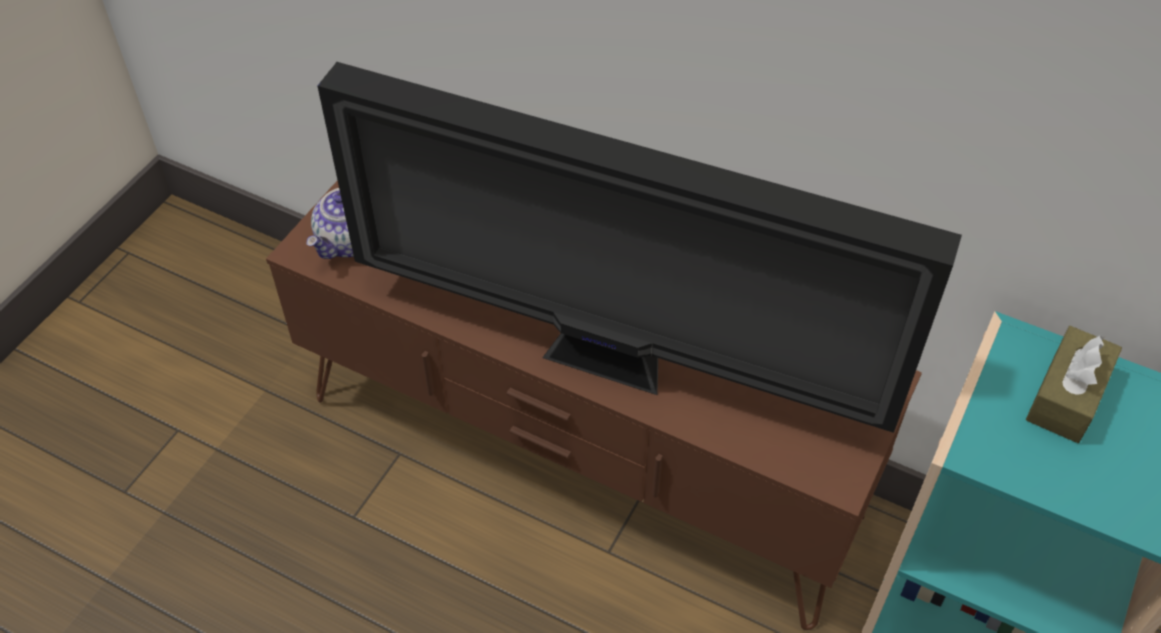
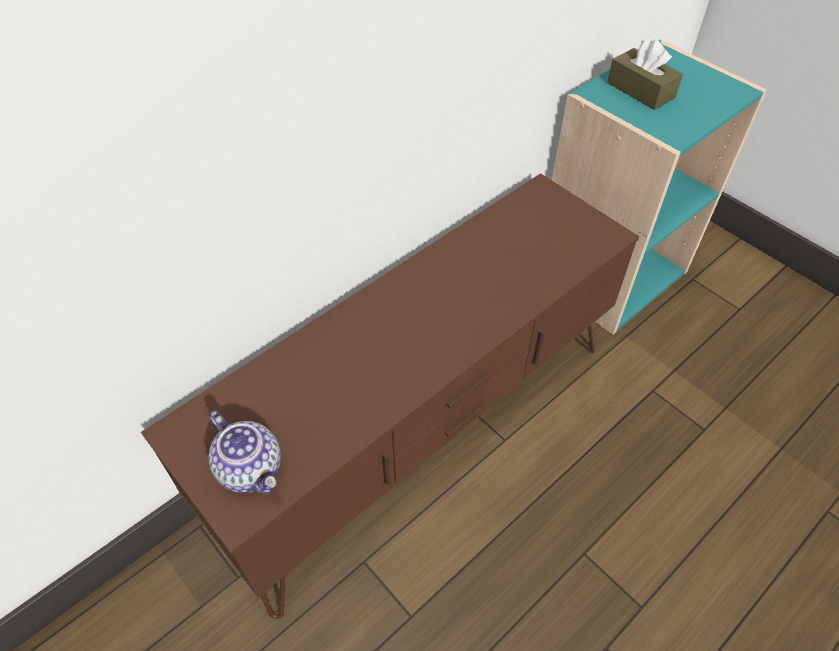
camera: 70 degrees left, 0 degrees up
(613, 366) = (476, 318): television -> none

